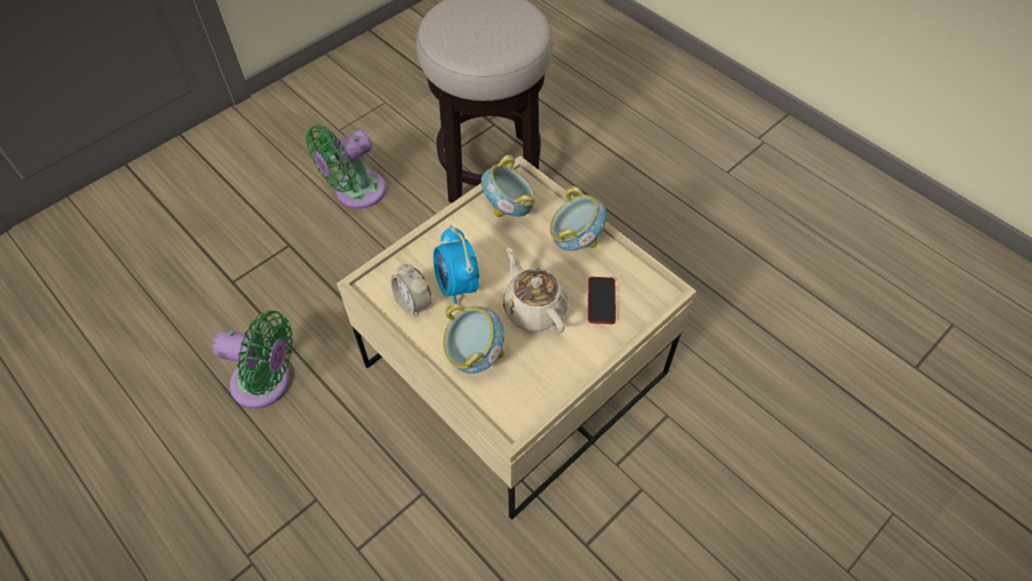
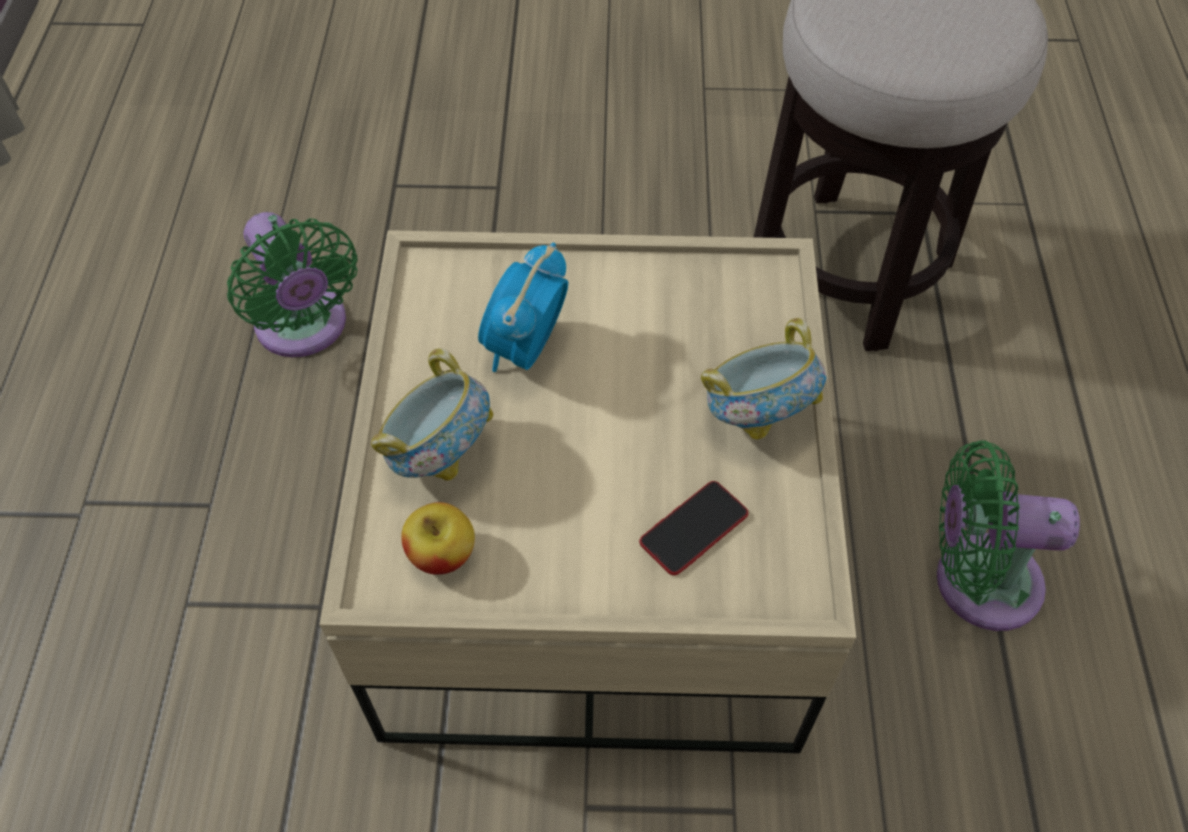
camera: 45 degrees right, 0 degrees up
(355, 192) = (641, 179): green fan -> green fan (976, 580)
(413, 303) = (447, 326): alarm clock -> none
(509, 209) = (713, 301): bowl -> none
(522, 391) = (442, 554): none -> apple
(534, 308) = (588, 459): beige teapot -> none

